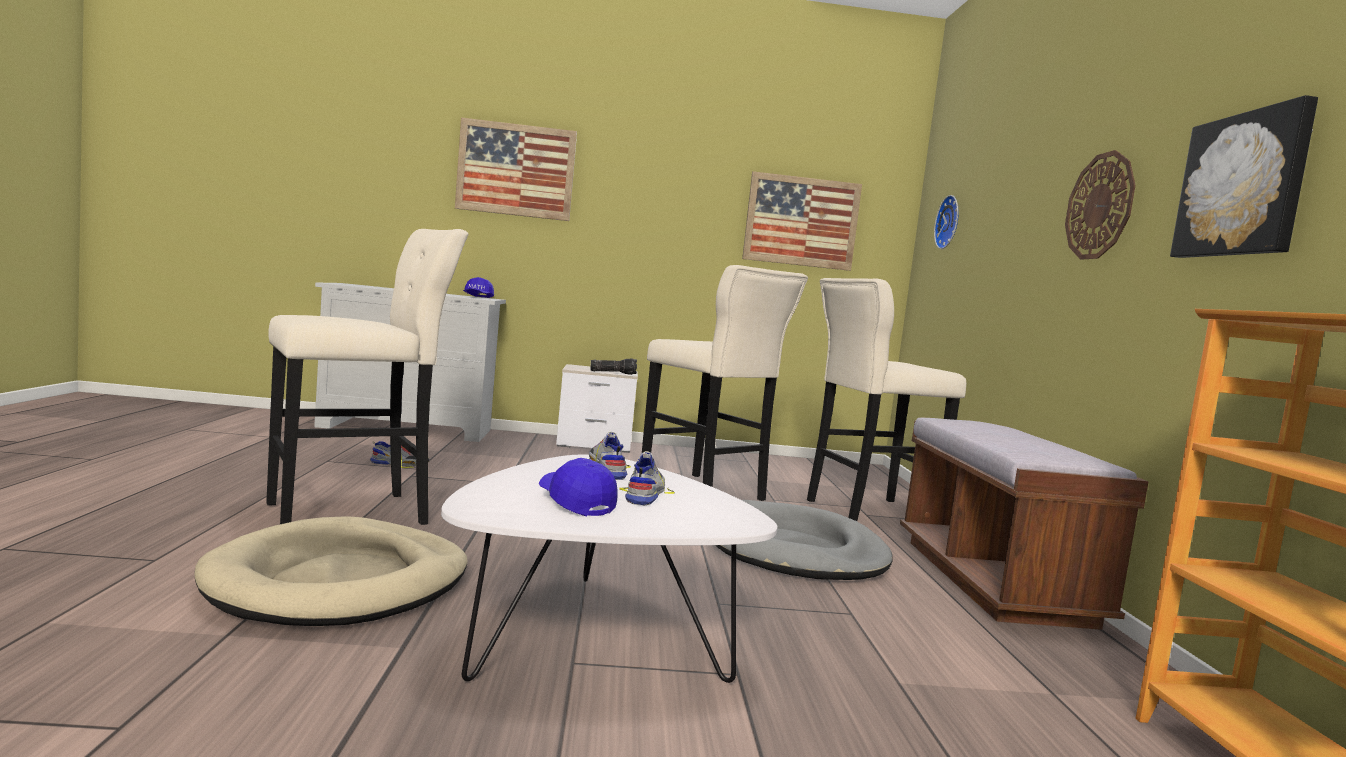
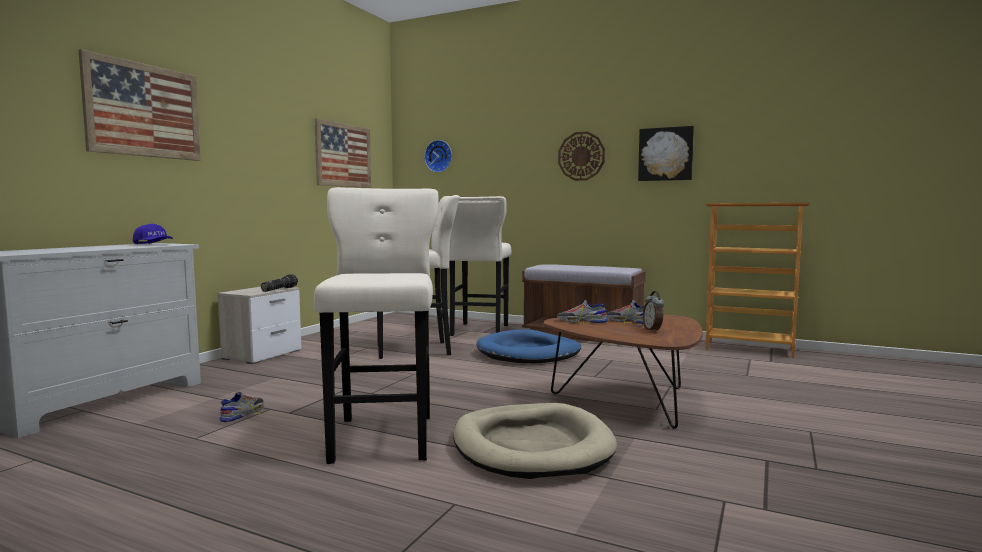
camera: 60 degrees left, 0 degrees up
(575, 503) = (653, 330): blue cap -> alarm clock
(594, 637) = (629, 401): white coffee table -> brown coffee table
(793, 550) = (529, 353): grey dog bed -> blue dog bed

